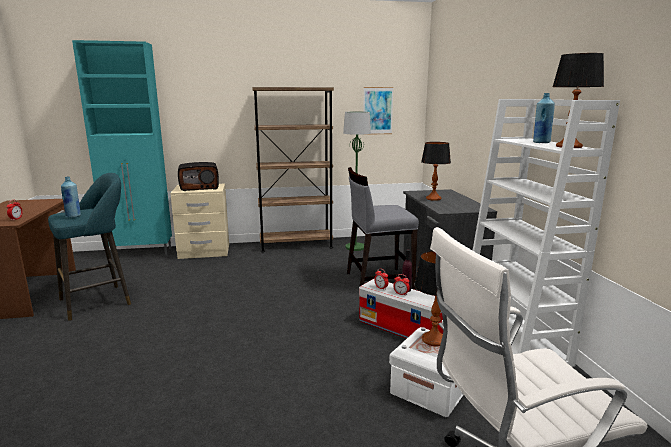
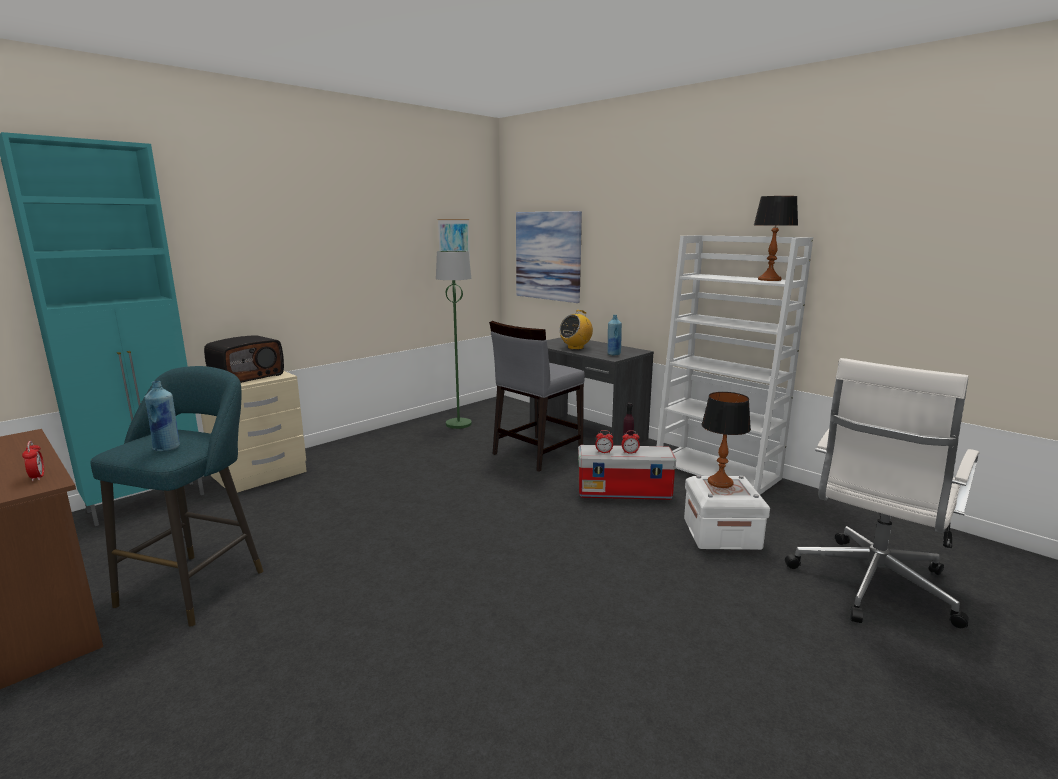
camera: 35 degrees left, 0 degrees up
(296, 245) = (381, 437): brown bookcase -> none
(433, 198) = (575, 347): table lamp -> radio
(446, 118) = (548, 256): none -> picture
(541, 142) = (732, 277): blue bottle -> blue bottle (613, 354)

